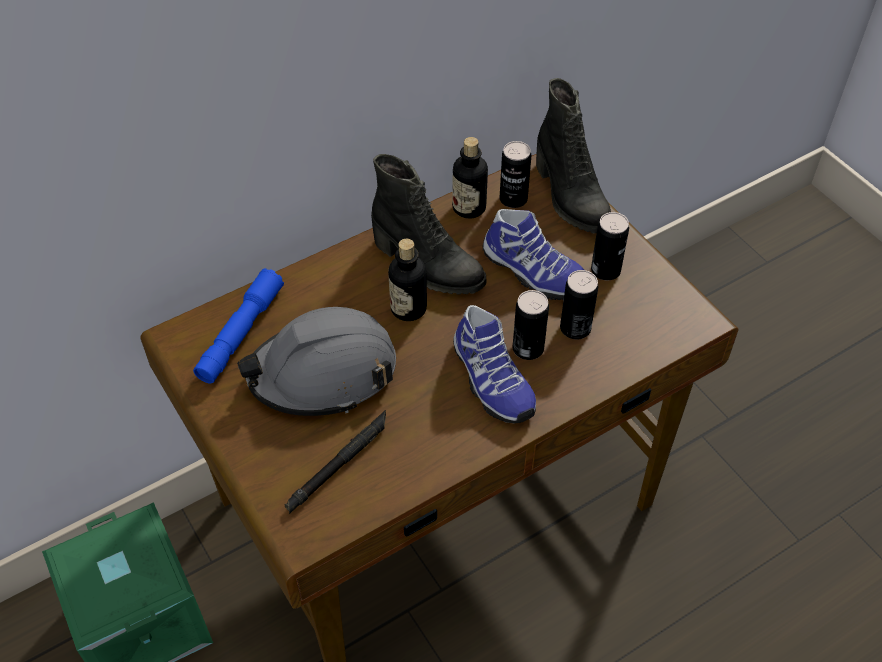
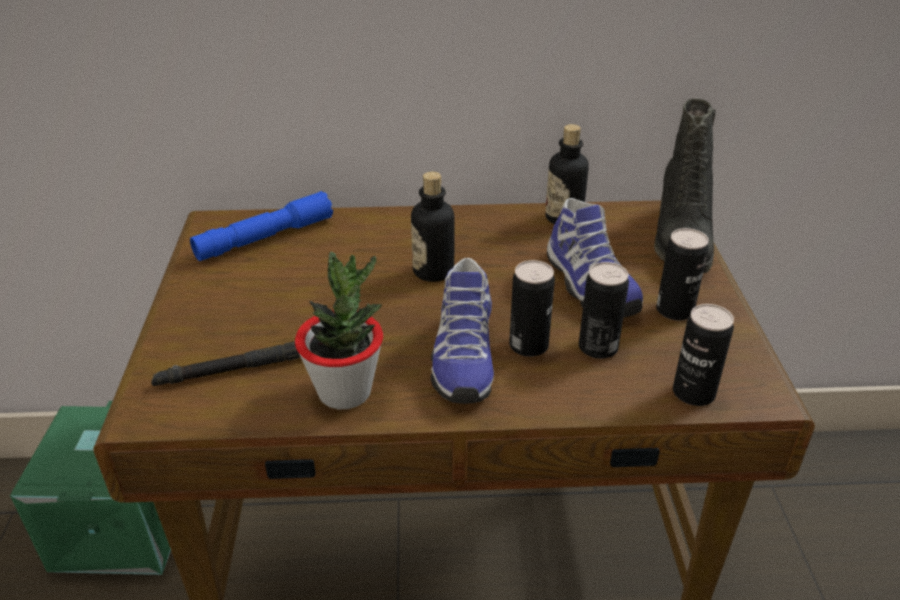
camera: 30 degrees right, 15 degrees down
(323, 373) = (305, 291): grey hard hat -> none
(427, 266) = (482, 246): black boot -> none
(431, 448) = (345, 391): none -> potted plant
(513, 199) = (615, 225): can -> can (693, 393)

